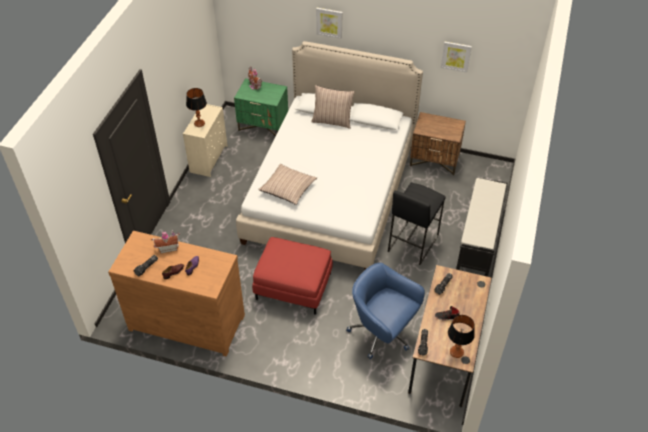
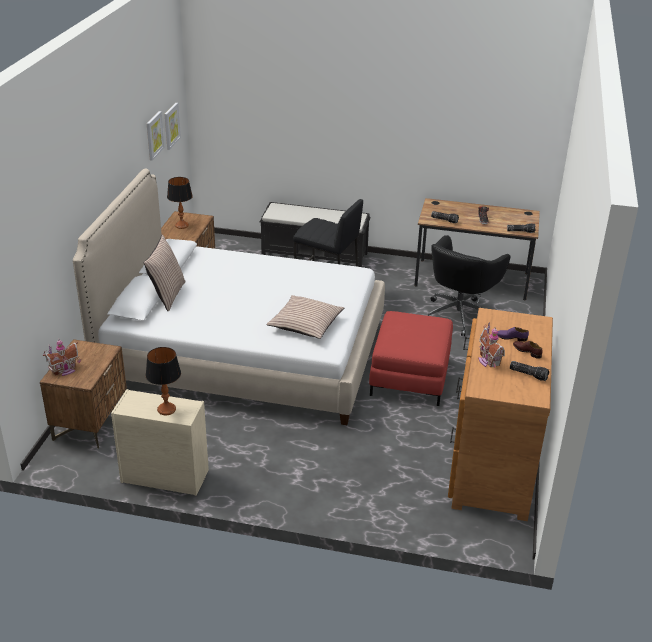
camera: 95 degrees left, 15 degrees down
(263, 125) = (90, 421): green nightstand -> brown nightstand
(329, 22) = (81, 189): picture -> picture (171, 126)
(382, 333) = (459, 314): blue office chair -> black office chair
(457, 352) = (521, 216): table lamp -> table lamp (181, 225)

